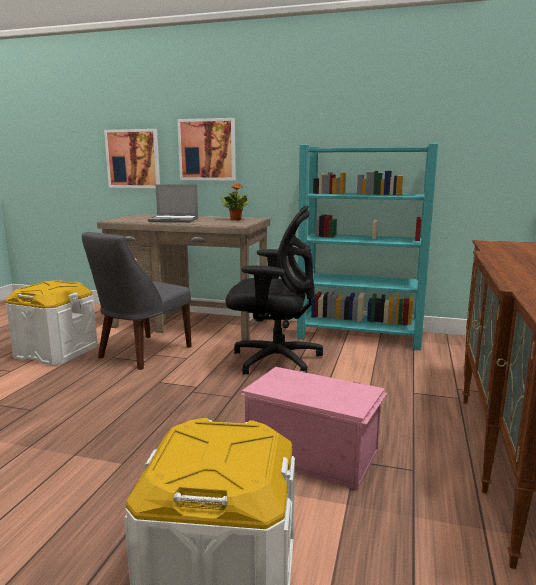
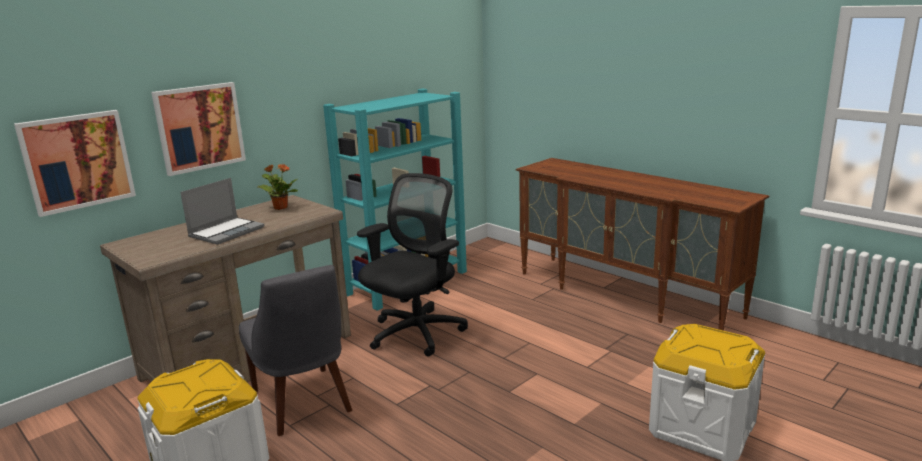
camera: 60 degrees left, 5 degrees up
(312, 452) = (584, 360): pink storage box -> none

